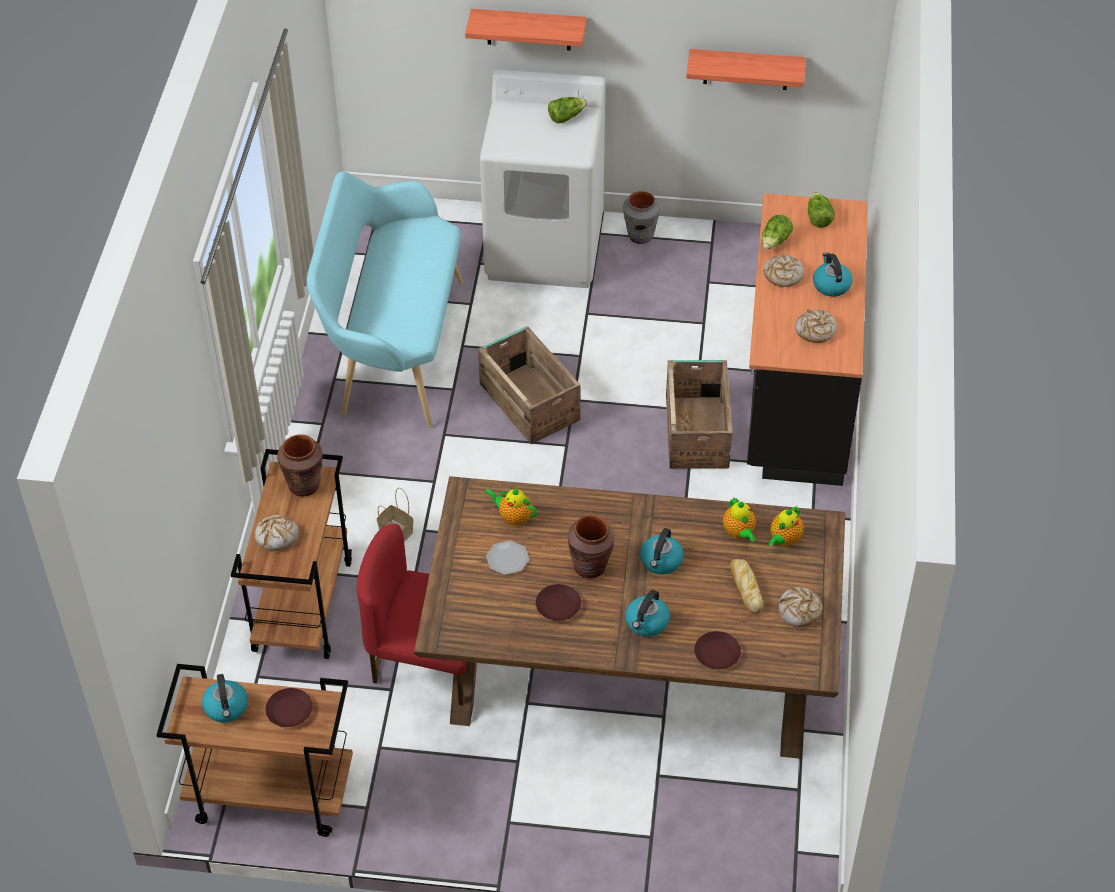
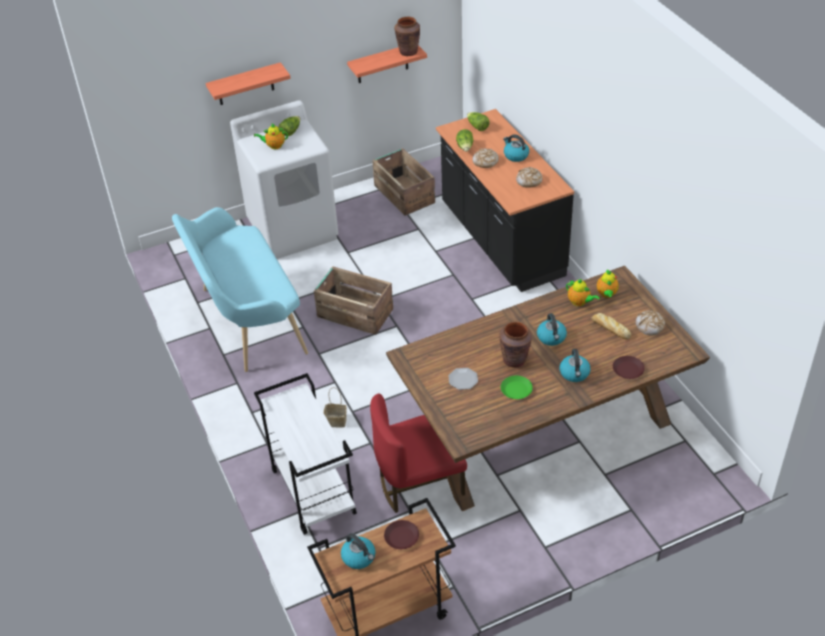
camera: 30 degrees left, 5 degrees down
(277, 536) = (302, 440): bread -> none
(302, 604) = (312, 491): brown cart -> white cart
(304, 485) = (293, 403): brown vase -> brown vase (408, 52)
(513, 517) = (445, 355): teapot -> teapot (274, 146)
(557, 606) = (516, 390): brown plate -> green plate
(640, 236) = (343, 200): grey vase -> none
(697, 431) = (464, 284): crate -> crate (404, 194)

